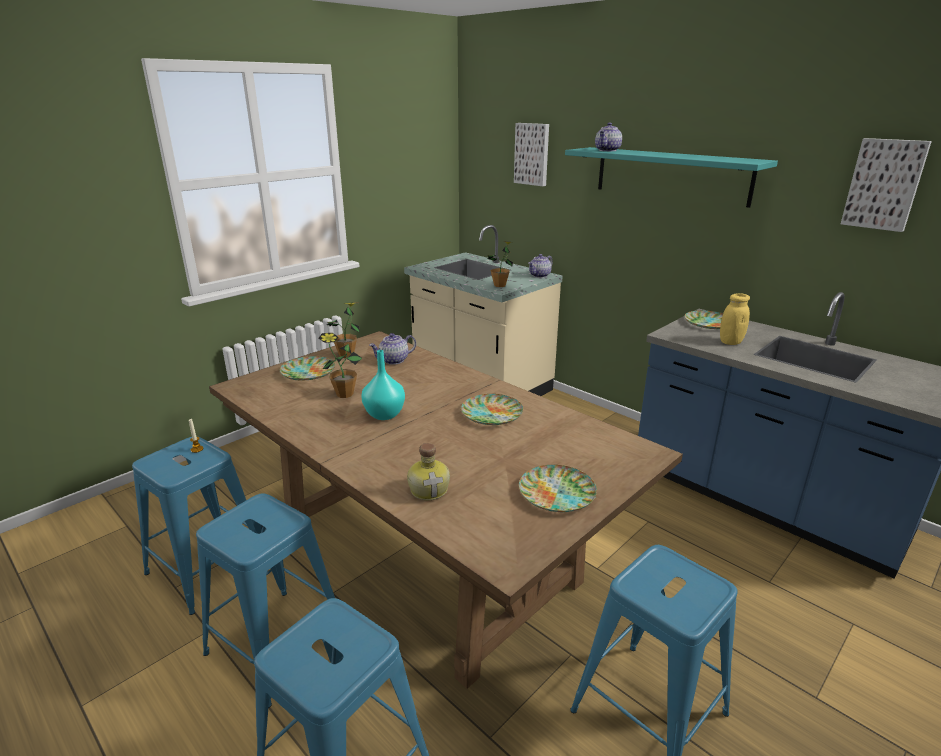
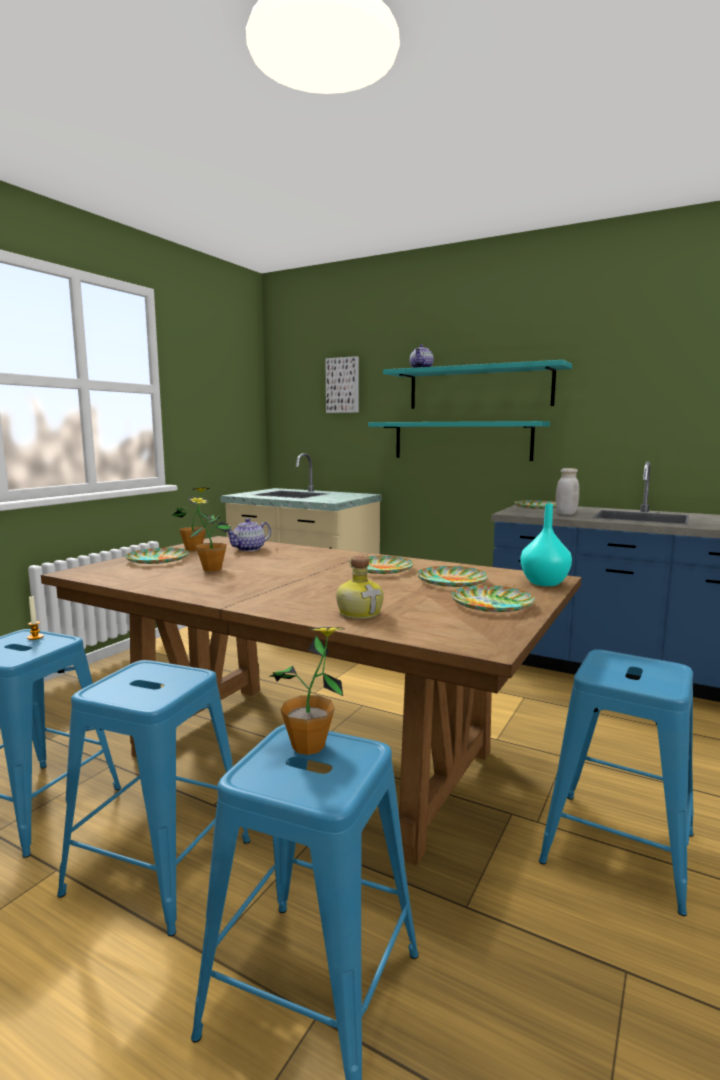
camera: 15 degrees left, 15 degrees down
(383, 414) = (267, 577): turquoise vase -> turquoise vase (543, 583)
(500, 285) = (327, 499): potted plant -> potted plant (308, 746)
(540, 275) = (360, 494): teapot -> none
(545, 445) = (452, 581): none -> plate
(646, 231) = (461, 440): none -> turquoise shelf
(730, 342) = (566, 514): yellow jar -> white jar
(884, 184) = (662, 372): picture -> none

